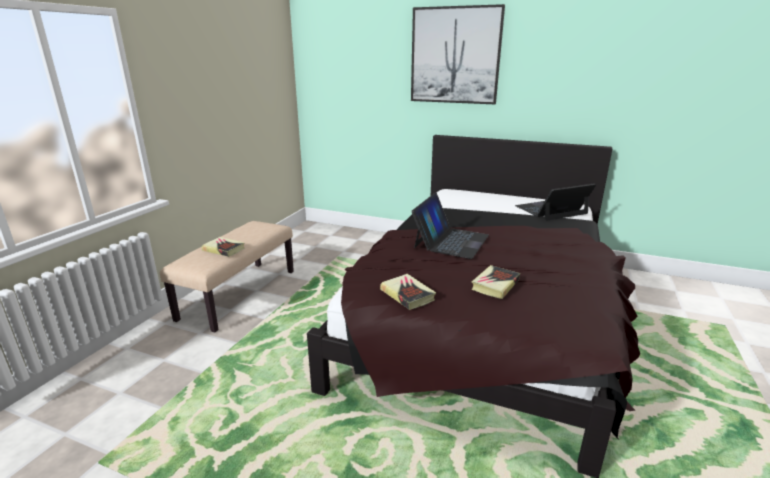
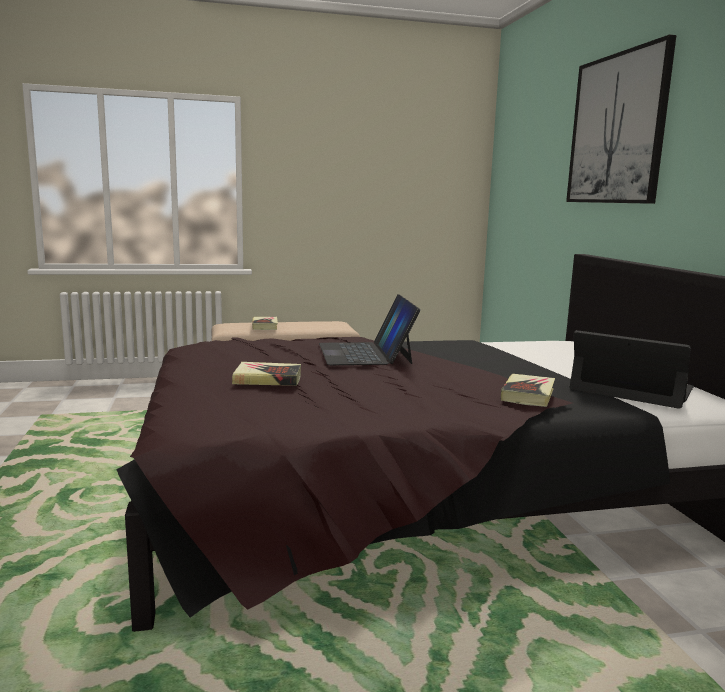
camera: 55 degrees right, 10 degrees down
(407, 295) = (202, 358): book -> book (528, 395)
(450, 241) = (365, 353): laptop -> laptop turned 90 degrees clockwise

